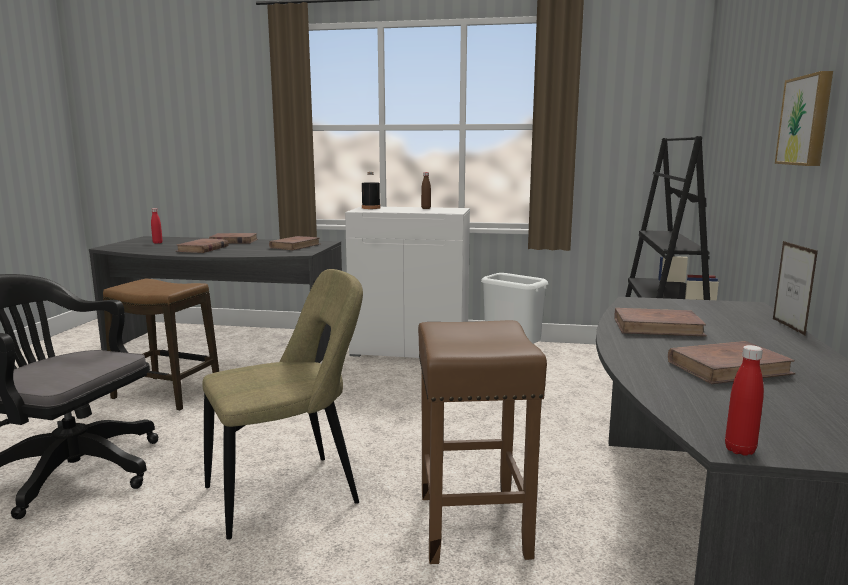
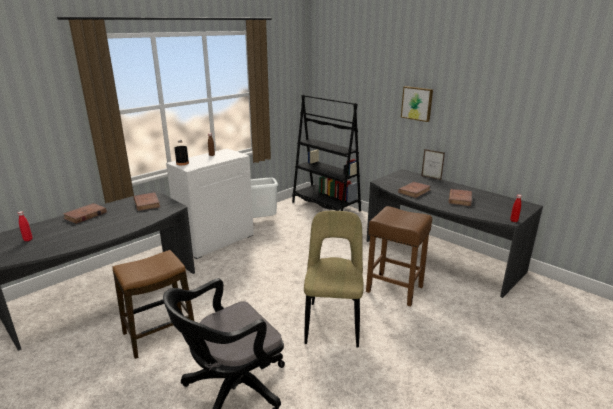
camera: 55 degrees left, 10 degrees up
(203, 249) = (96, 229): brown book -> none

